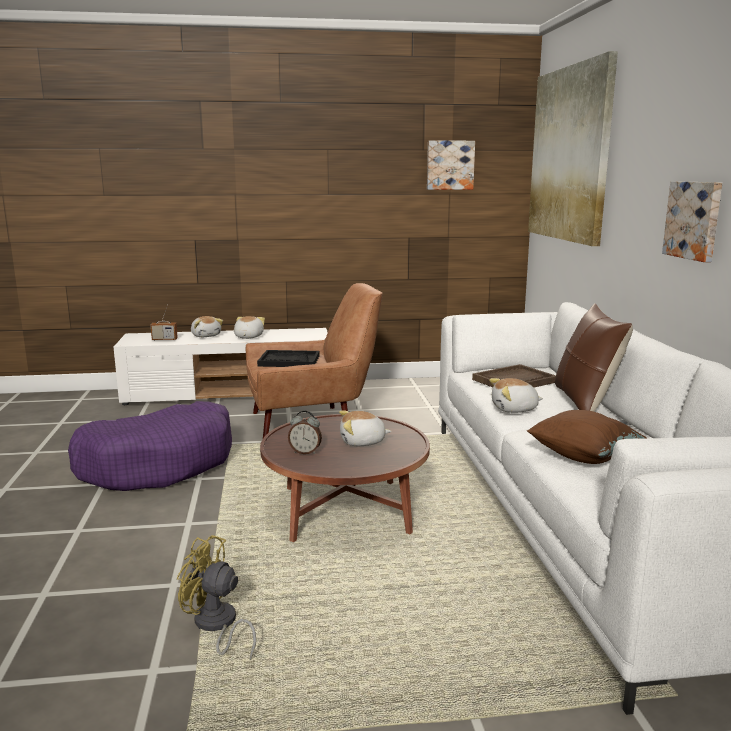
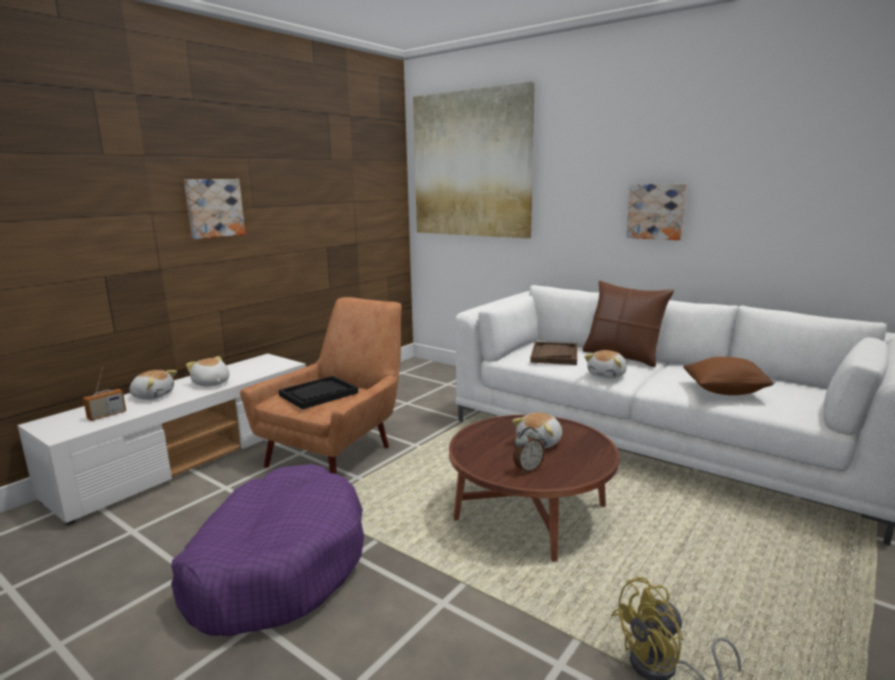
camera: 45 degrees left, 0 degrees up
(450, 165) = (353, 174): picture -> picture (214, 208)

